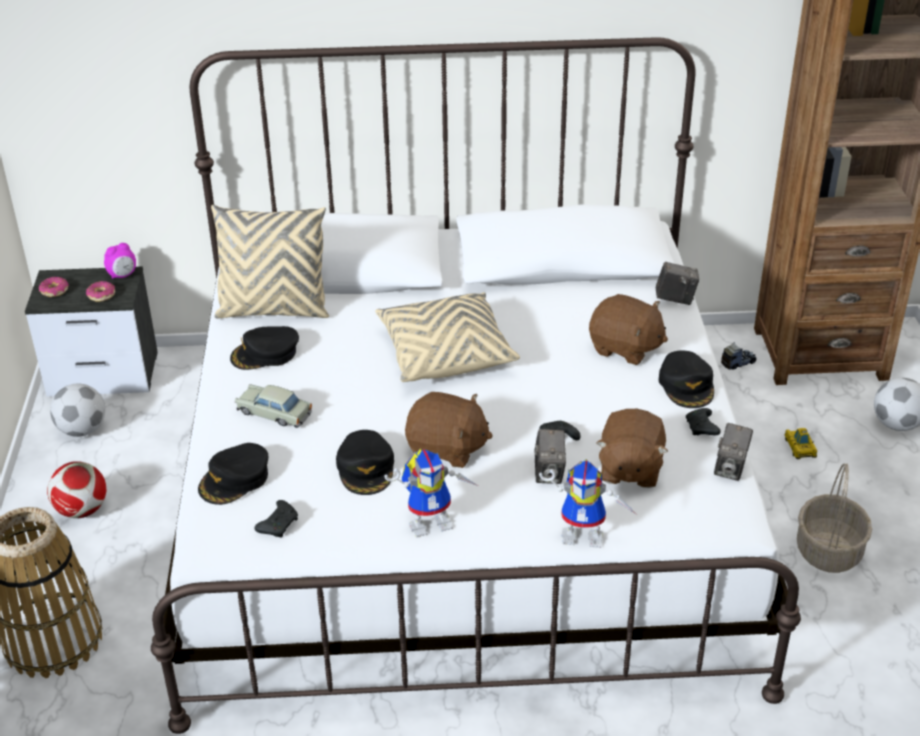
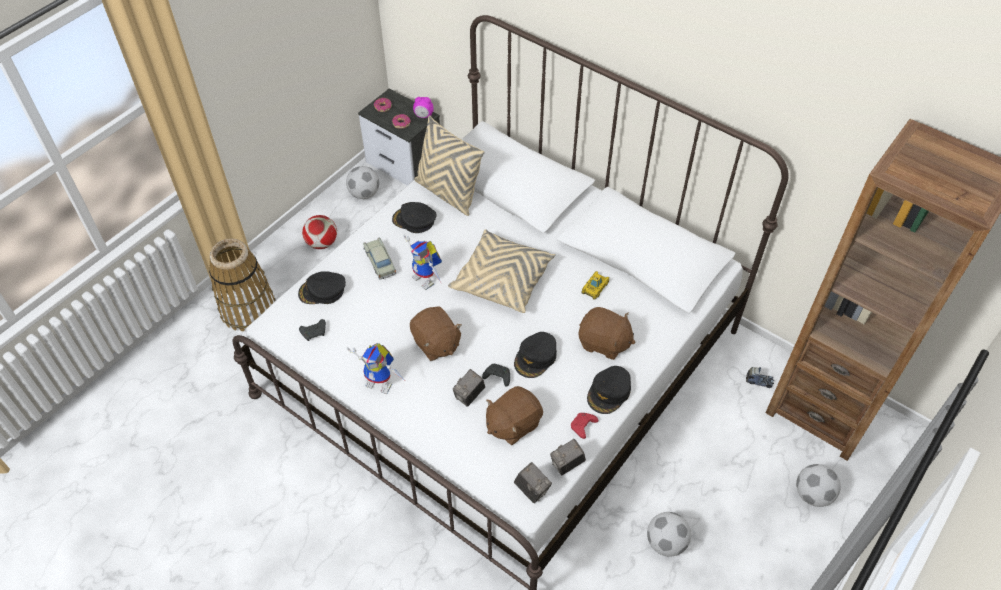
camera: 40 degrees right, 15 degrees up
(366, 468) = (386, 327): black cap -> black cap (536, 358)
(586, 534) = (445, 447): toy robot -> toy robot (427, 279)
(625, 348) = (604, 343): brown plush toy -> brown plush toy turned 45 degrees counterclockwise
(675, 299) = (675, 327): camera -> camera (532, 489)
(702, 428) = (582, 427): black game controller -> red game controller
(800, 447) = (729, 465): toy car -> toy car (595, 287)
(828, 550) = (665, 542): basket -> football

